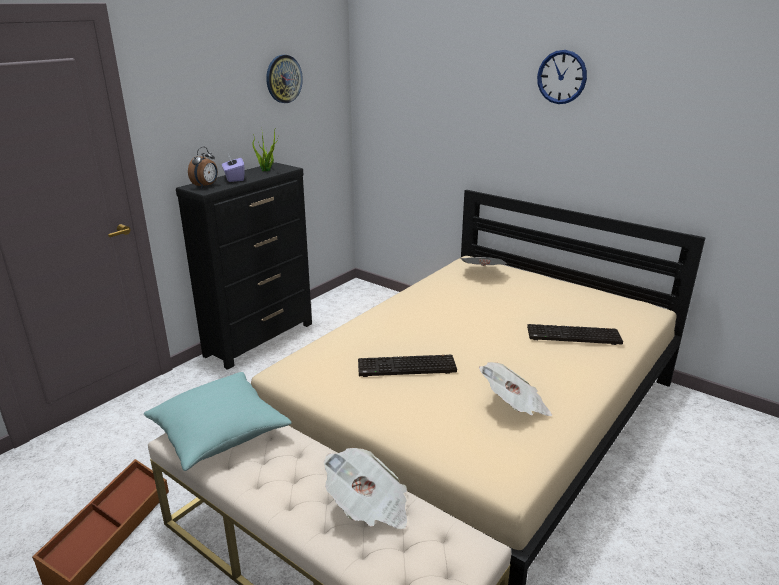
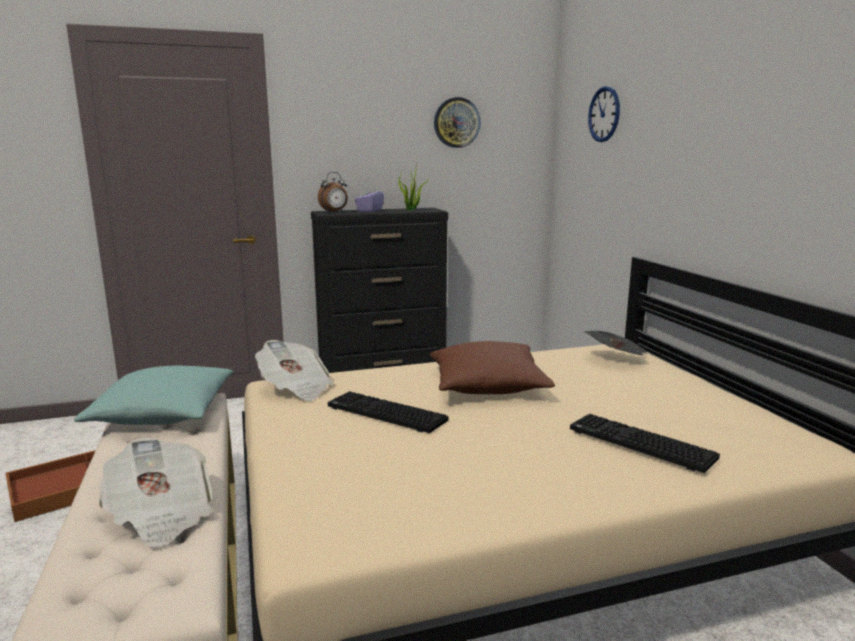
camera: 35 degrees right, 10 degrees down
(436, 321) = (487, 386): none -> brown pillow
(514, 406) = (441, 485): newspaper -> newspaper (296, 388)
(561, 77) = (746, 93): wall clock -> wall clock (604, 114)

